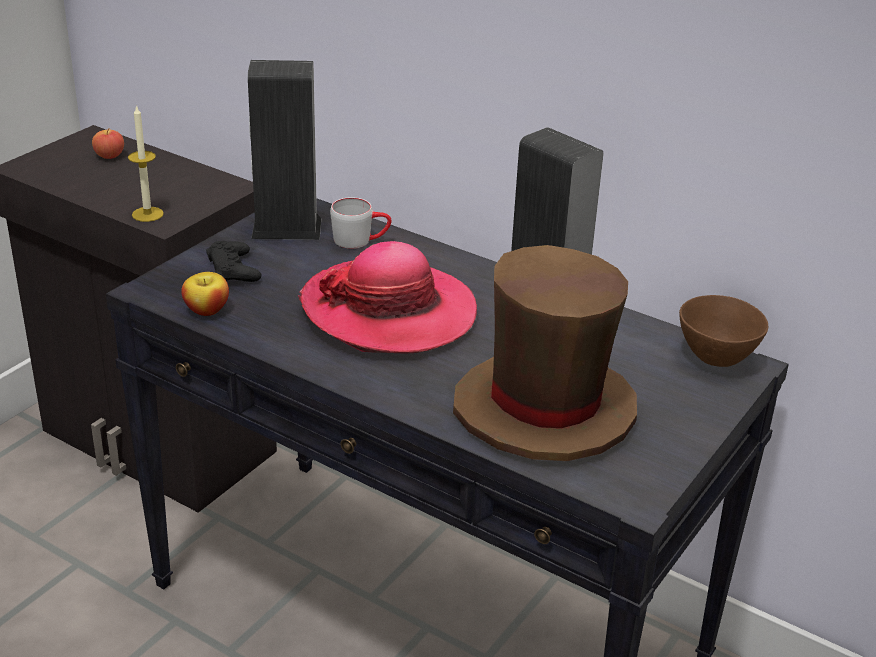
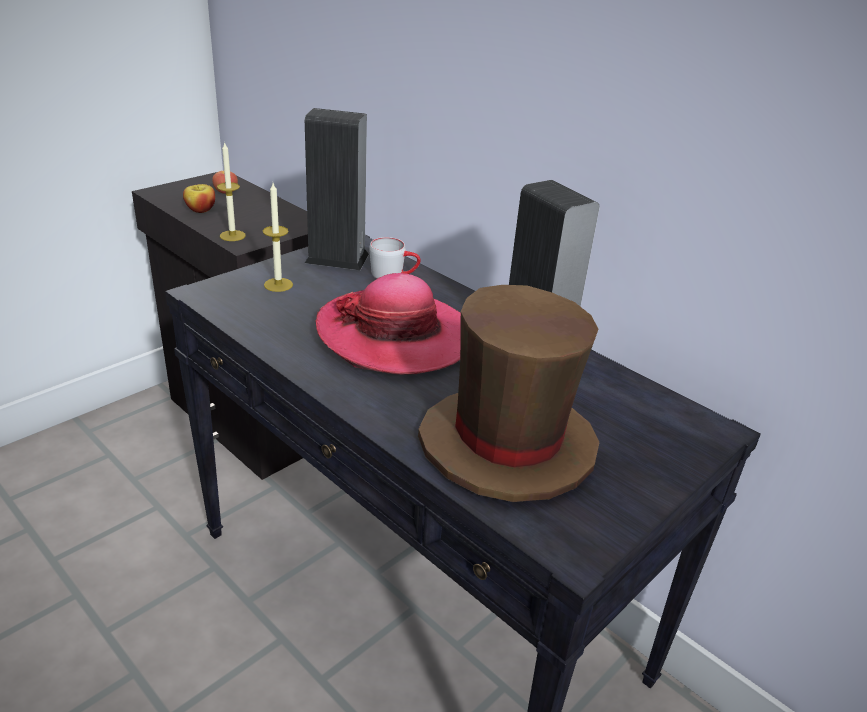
camera: 10 degrees right, 0 degrees up
(207, 310) = (240, 314): apple -> apple (201, 210)
(233, 269) = (278, 285): black game controller -> candle
(717, 359) = (689, 419): brown bowl -> none

